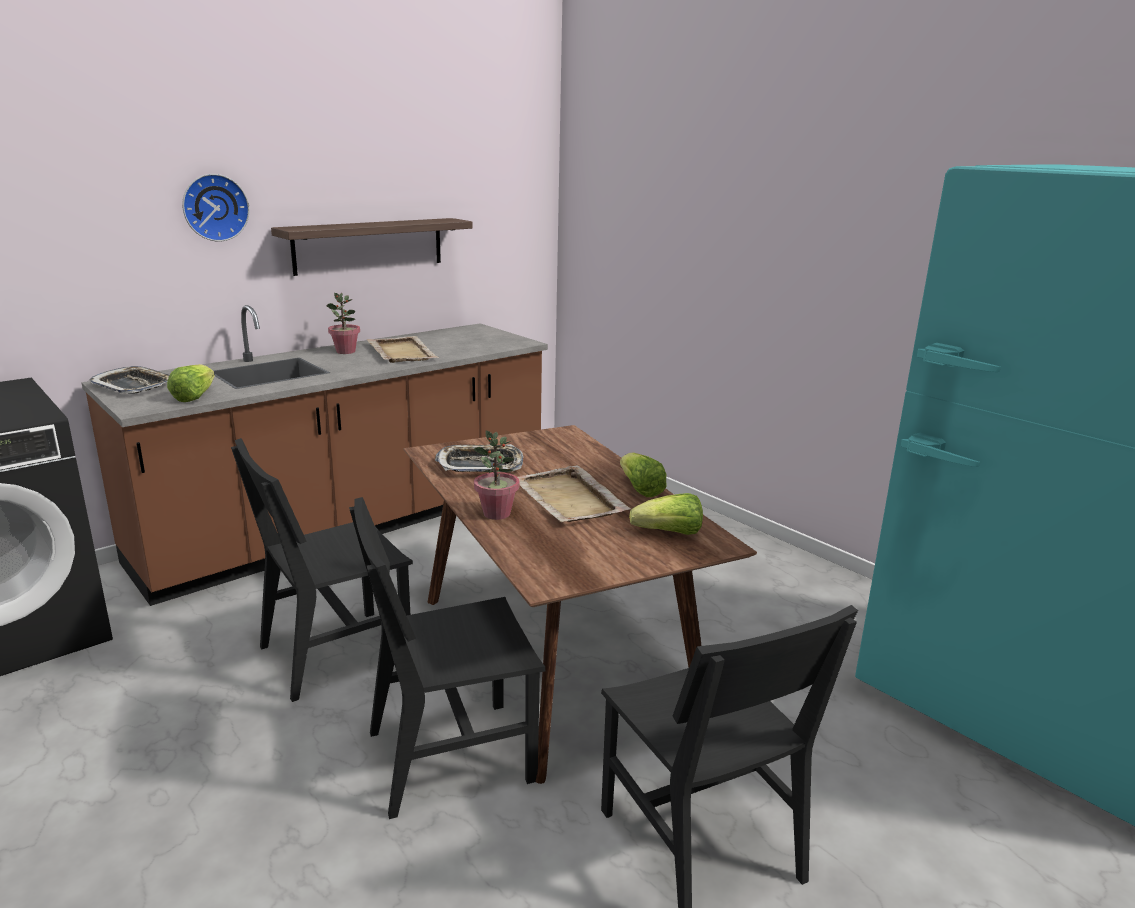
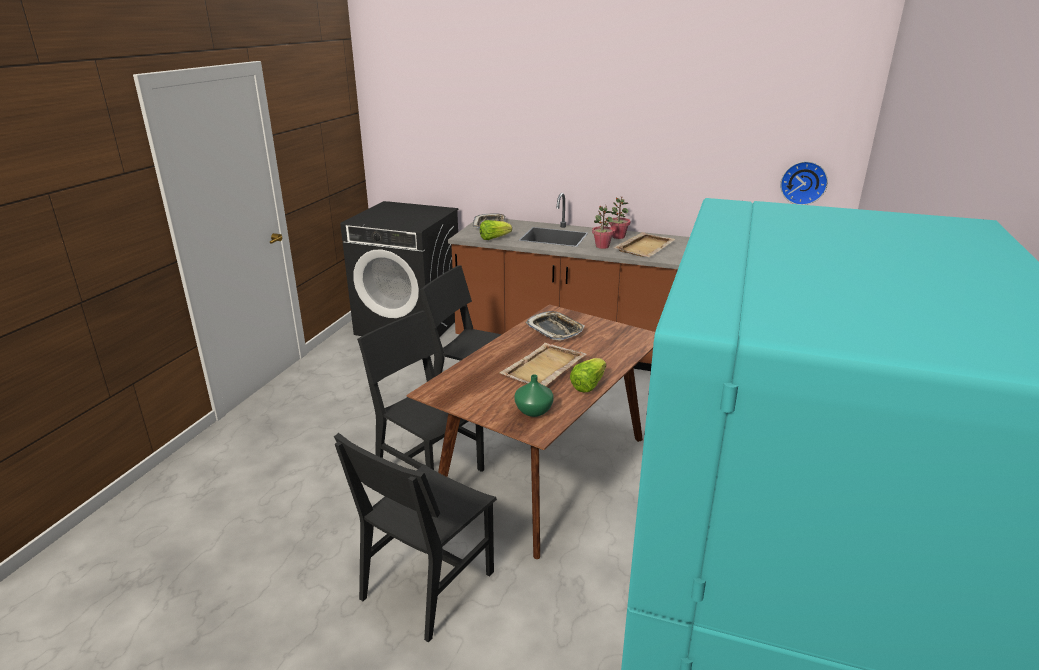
camera: 60 degrees right, 5 degrees up
(214, 207) = (563, 129): wall clock -> wall clock (803, 182)
(369, 245) = (665, 167): shelf -> none
(496, 514) = (496, 355): potted plant -> potted plant (602, 246)
(669, 533) = (533, 411): lettuce -> green vase

